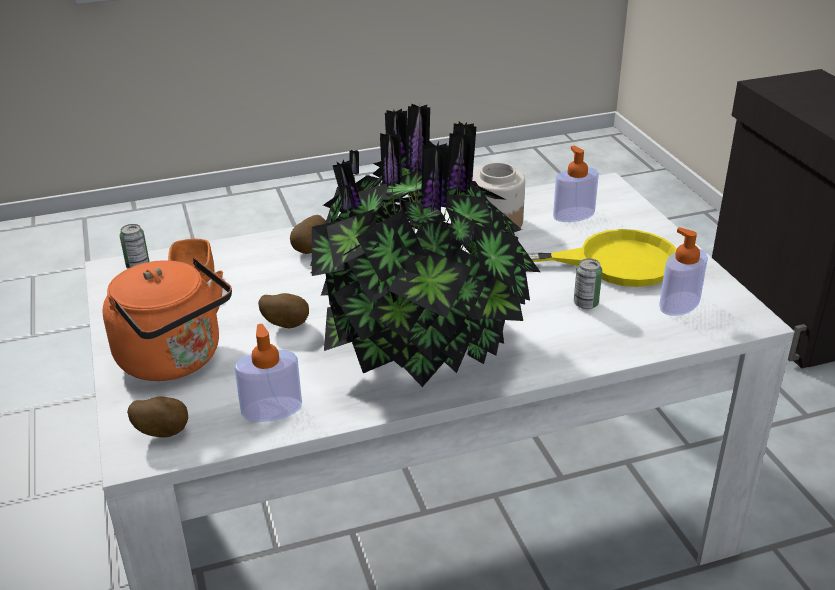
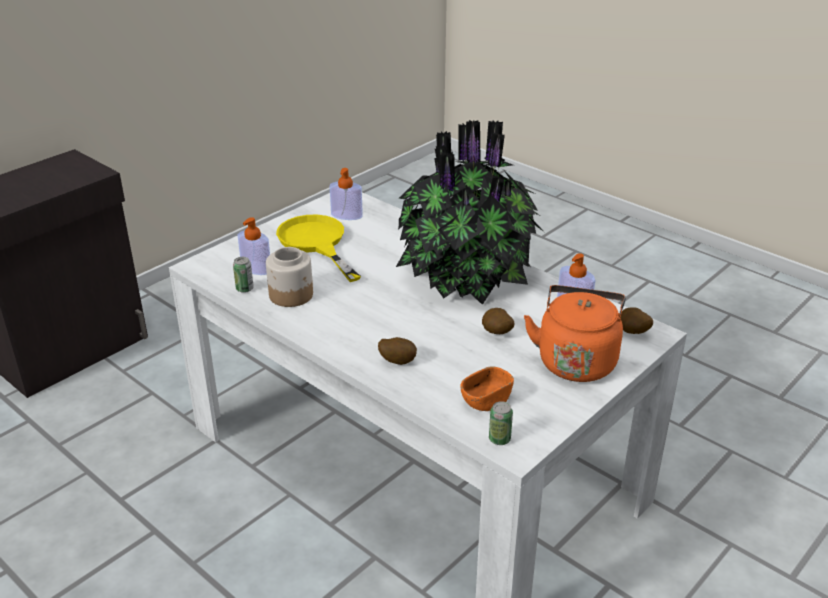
camera: 120 degrees left, 0 degrees up
(586, 304) = (372, 241): can -> can (244, 289)

